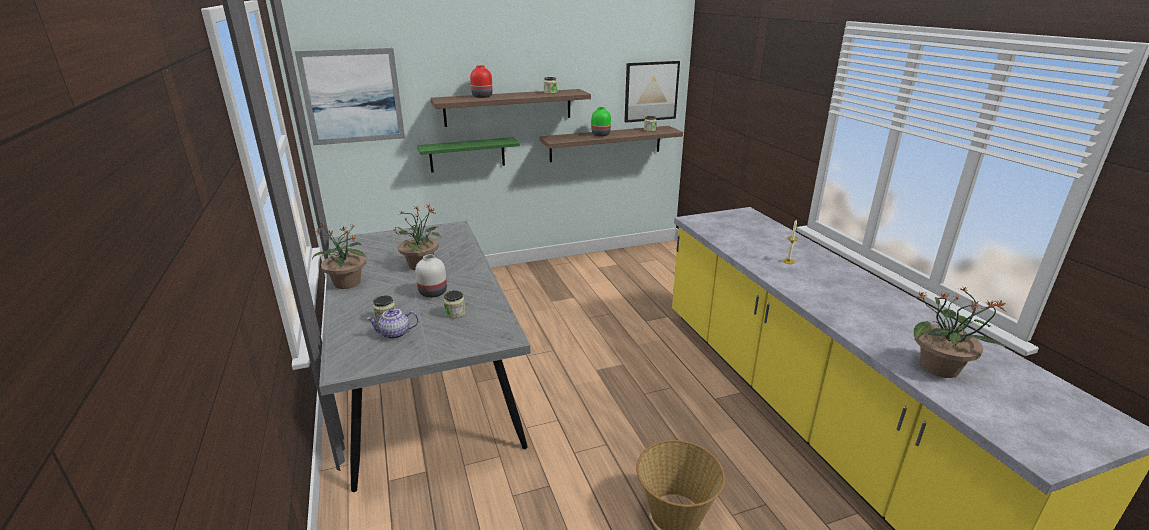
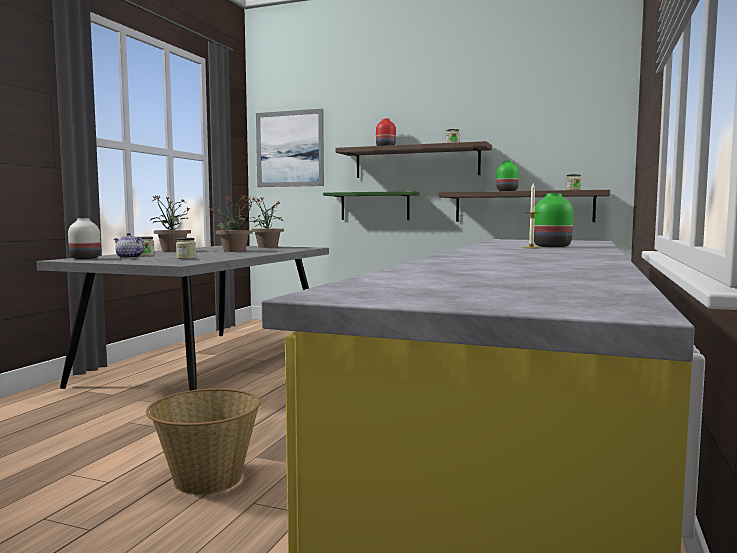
camera: 40 degrees right, 20 degrees down
(434, 292) = (203, 254): white vase -> white vase (86, 258)
(651, 91) = (582, 149): picture -> none
(784, 250) = (552, 246): none -> green vase
(940, 368) = (461, 271): potted plant -> potted plant (267, 247)

